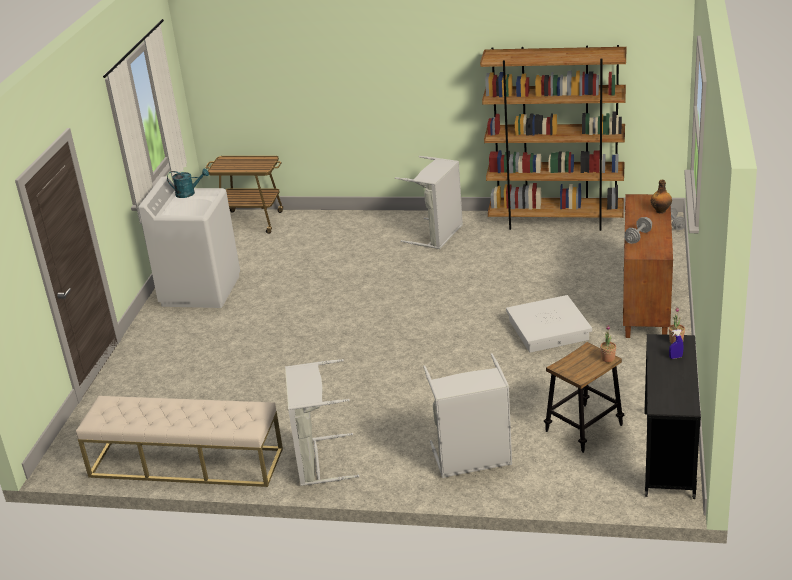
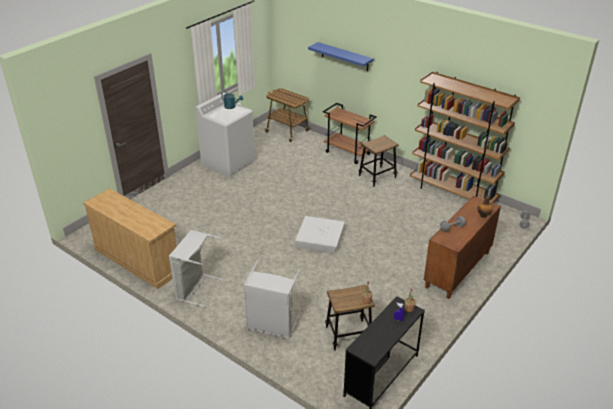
camera: 25 degrees right, 5 degrees up
(185, 463) = (137, 260): beige bench -> beige dresser
(329, 71) = (344, 56): none -> blue shelf
(369, 220) = (348, 153): none -> brown cart
(438, 235) = (377, 177): grey laundry basket -> stool
(548, 330) = (384, 263): white storage box -> white storage box (320, 238)

